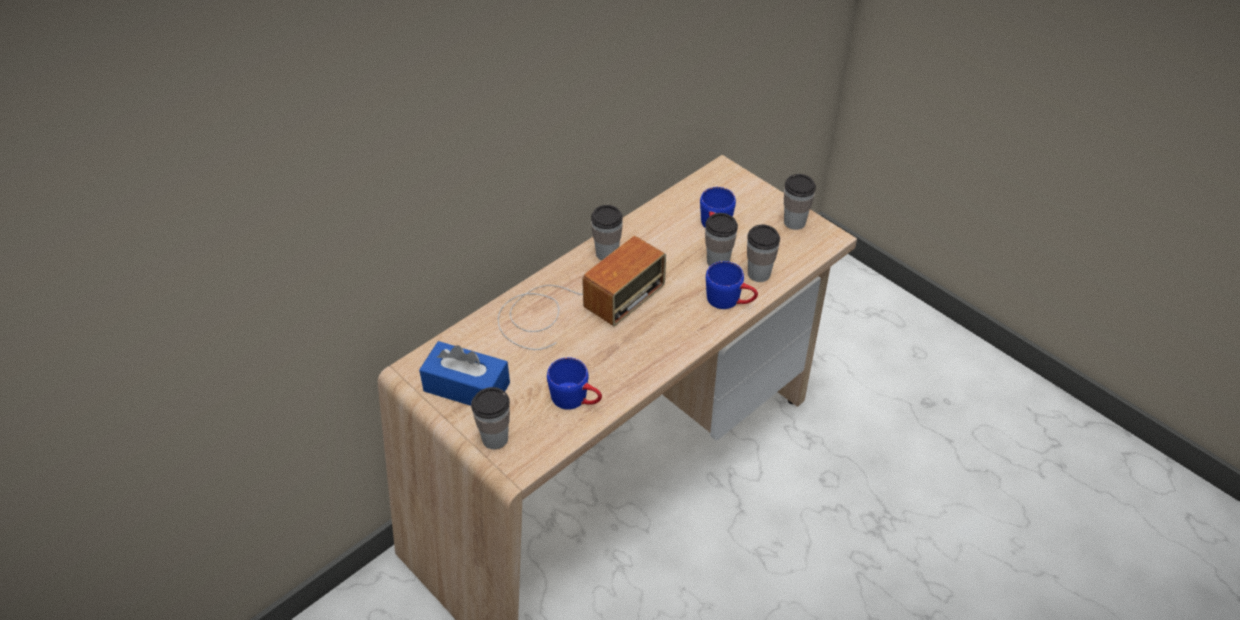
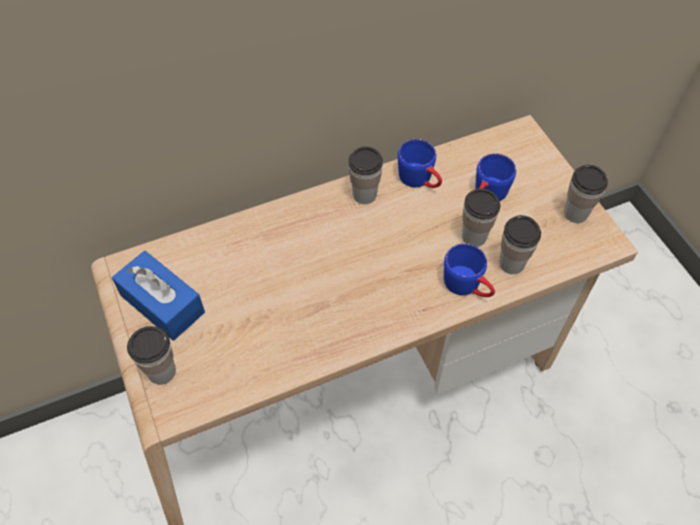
camera: 20 degrees right, 10 degrees up
(574, 306) = (306, 245): radio -> none
(576, 399) = (260, 353): blue mug -> blue mug (420, 180)

